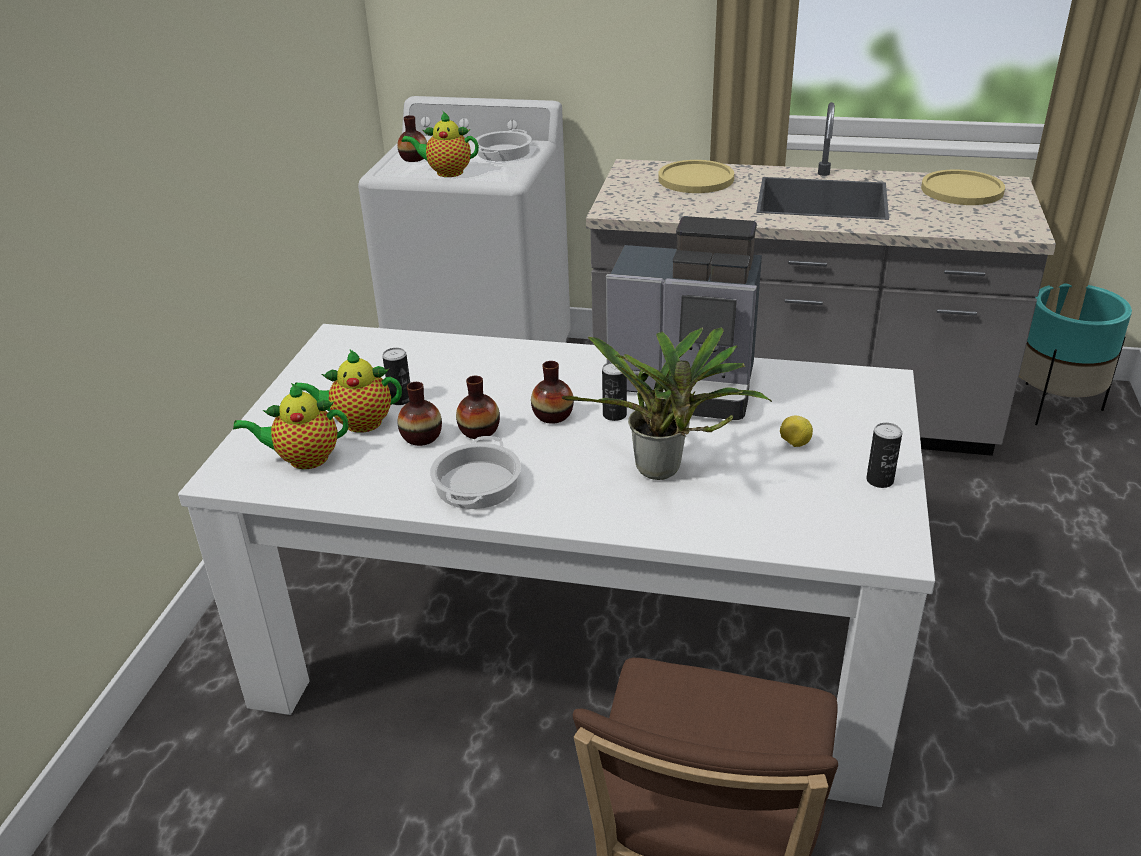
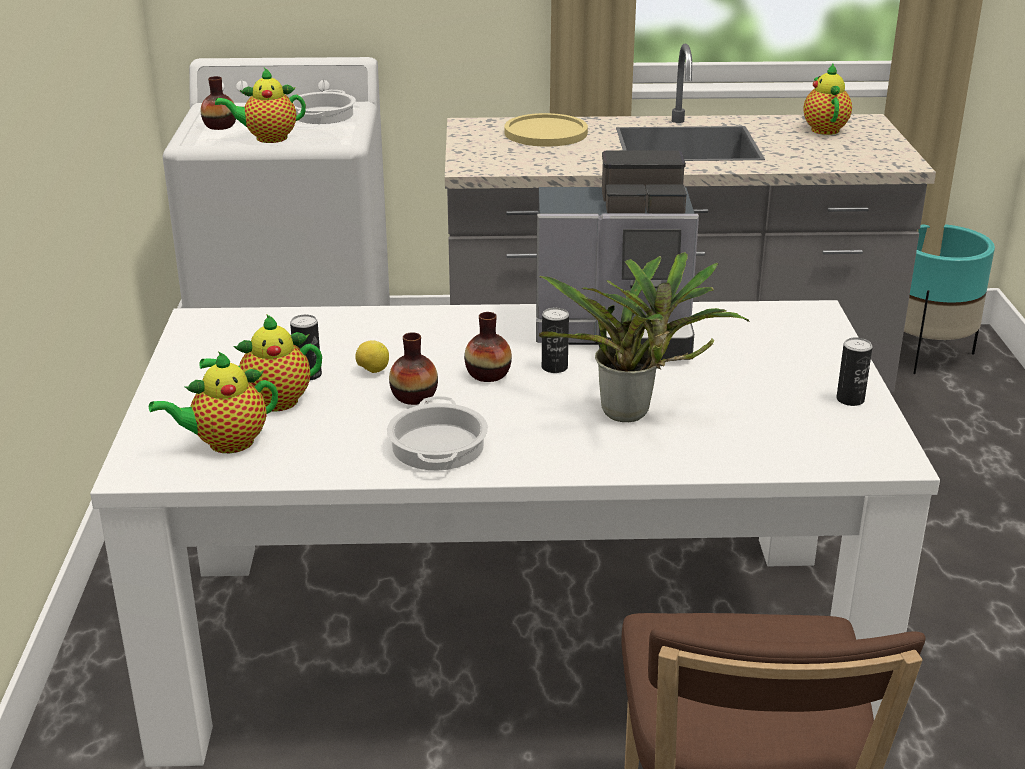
camera: 15 degrees left, 5 degrees down
(421, 437) = (352, 408): vase -> none
(794, 444) = (752, 376): lemon -> lemon (372, 371)
(962, 190) = (824, 129): yellow plate -> teapot

